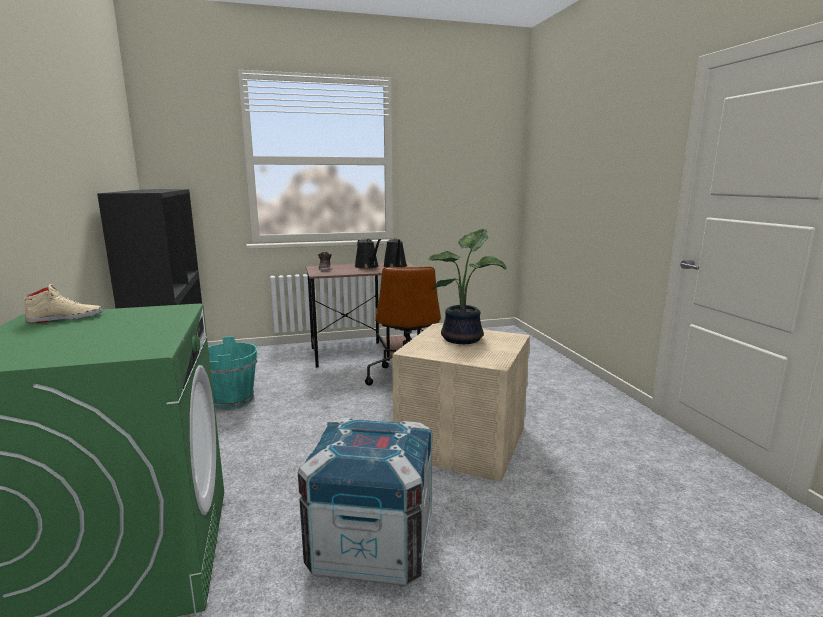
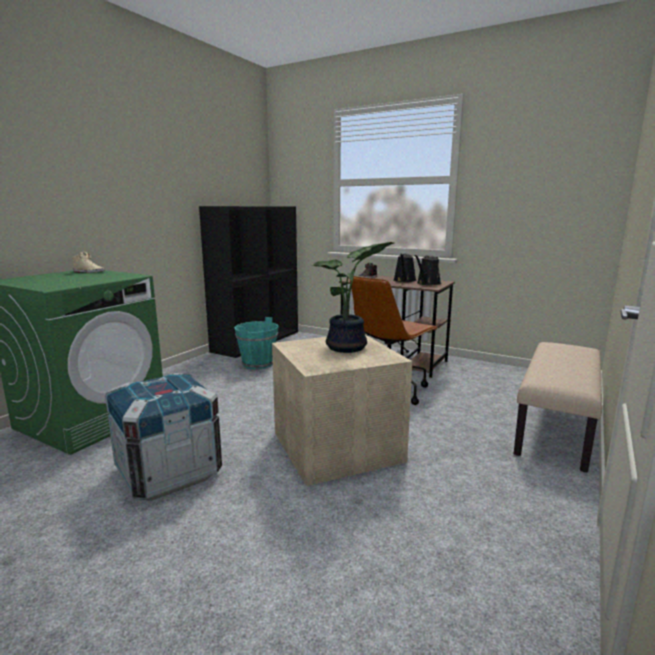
camera: 45 degrees right, 0 degrees up
(552, 366) = (556, 428): none -> beige bench

